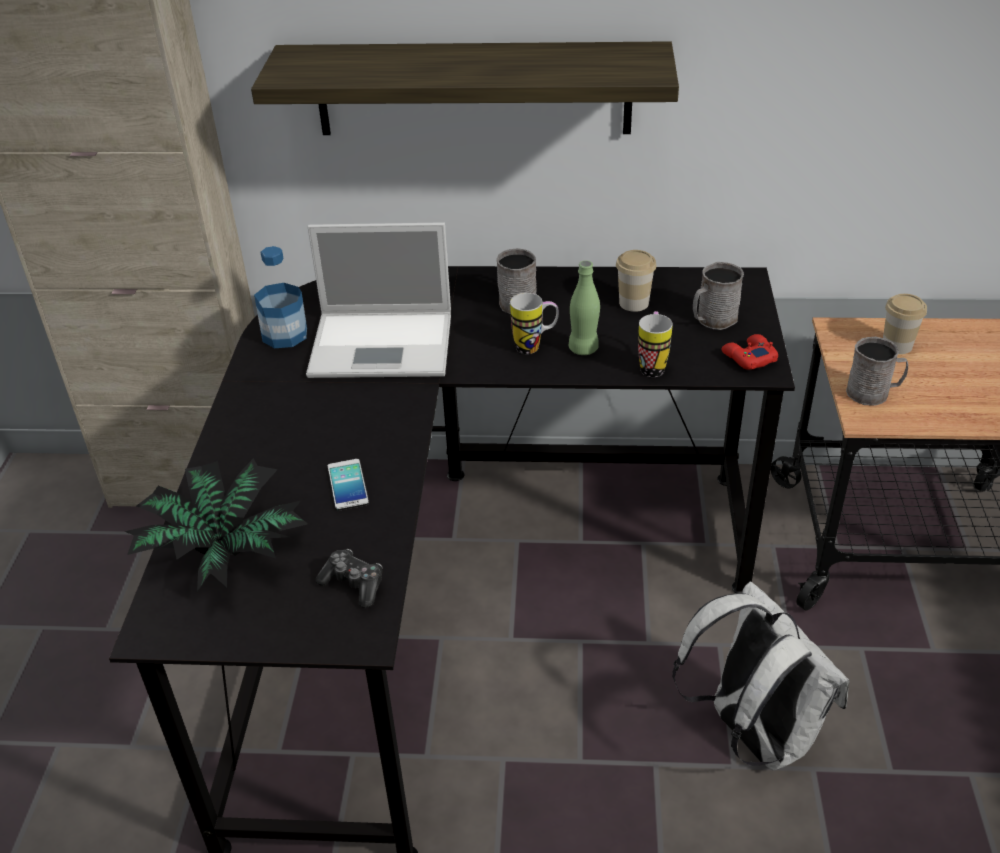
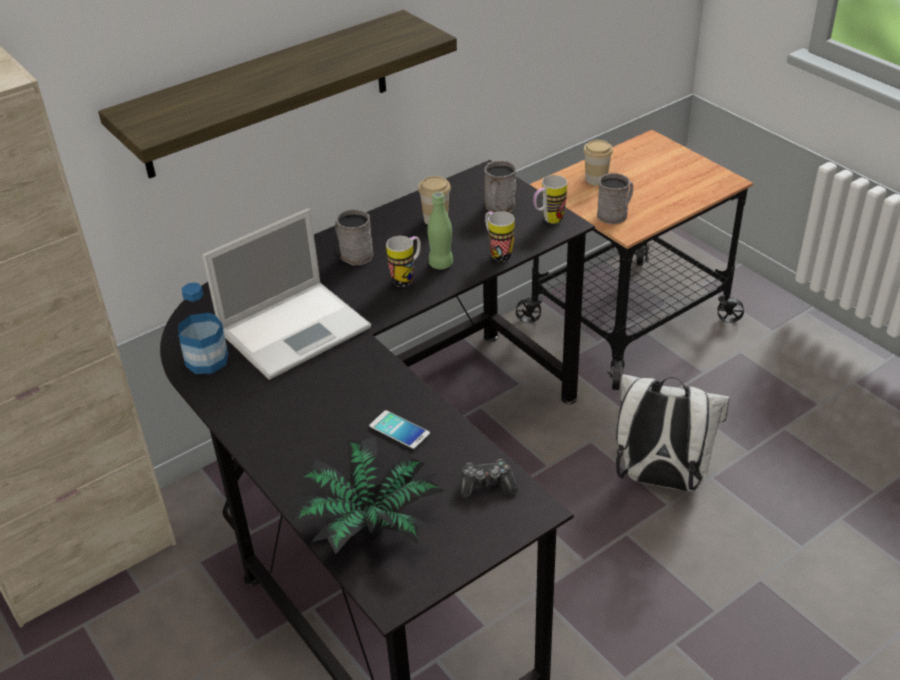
camera: 40 degrees left, 0 degrees up
(748, 357) = (548, 220): red game controller -> mug

